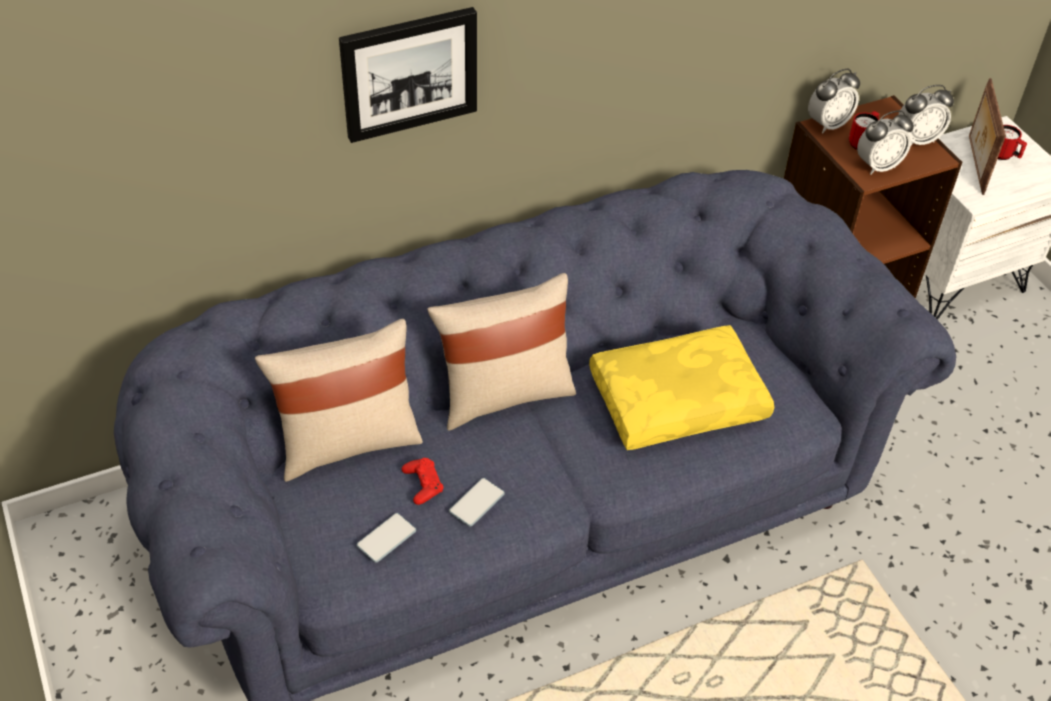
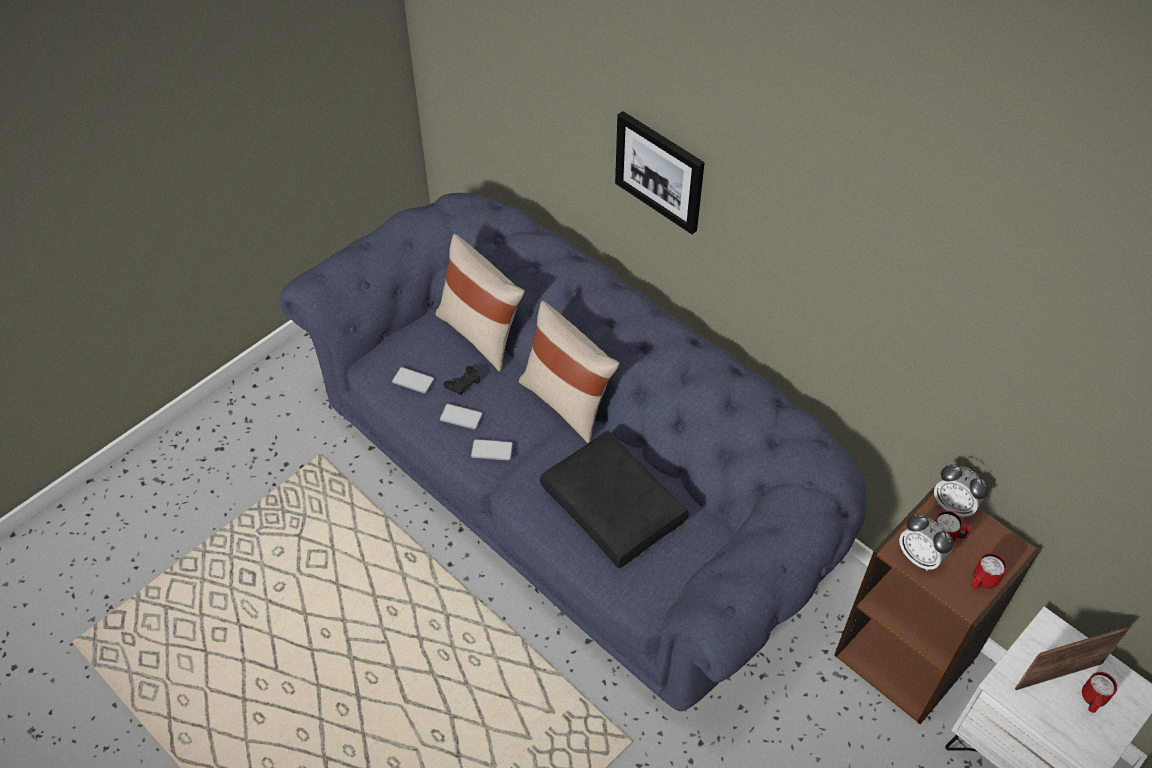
camera: 70 degrees right, 5 degrees up
(423, 484) = (463, 383): red game controller -> black game controller
(543, 488) = (492, 450): none -> phone
(678, 398) = (615, 506): yellow pillow -> black pillow
(917, 140) = (982, 582): alarm clock -> red mug

